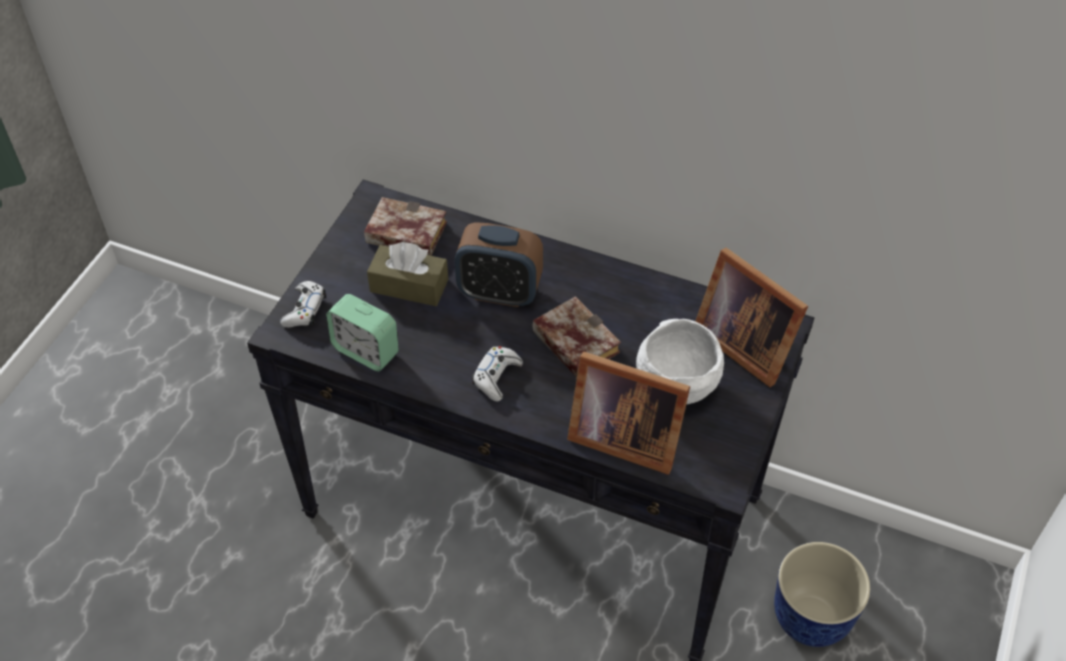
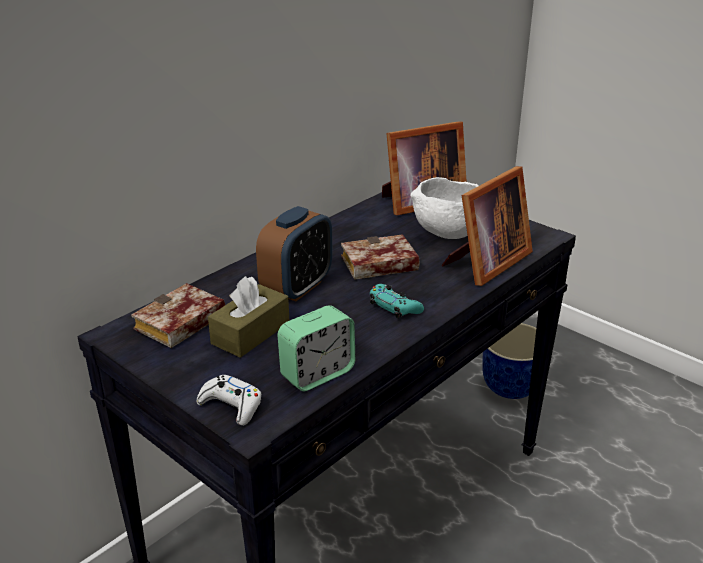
camera: 70 degrees left, 20 degrees down
(496, 377) = (394, 307): white game controller -> turquoise game controller

